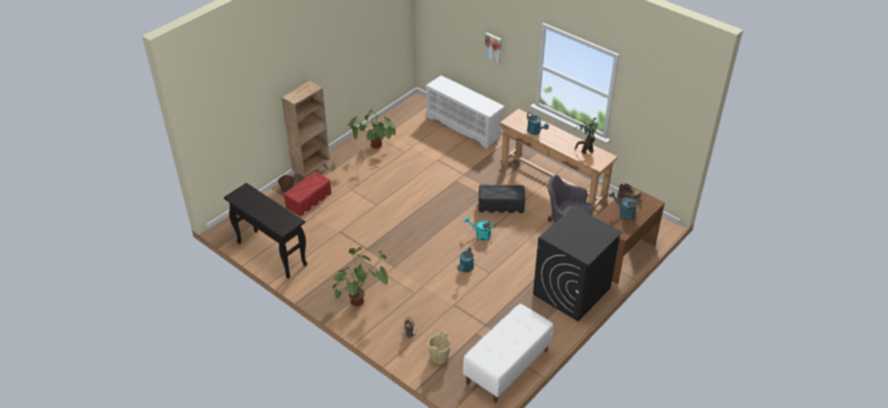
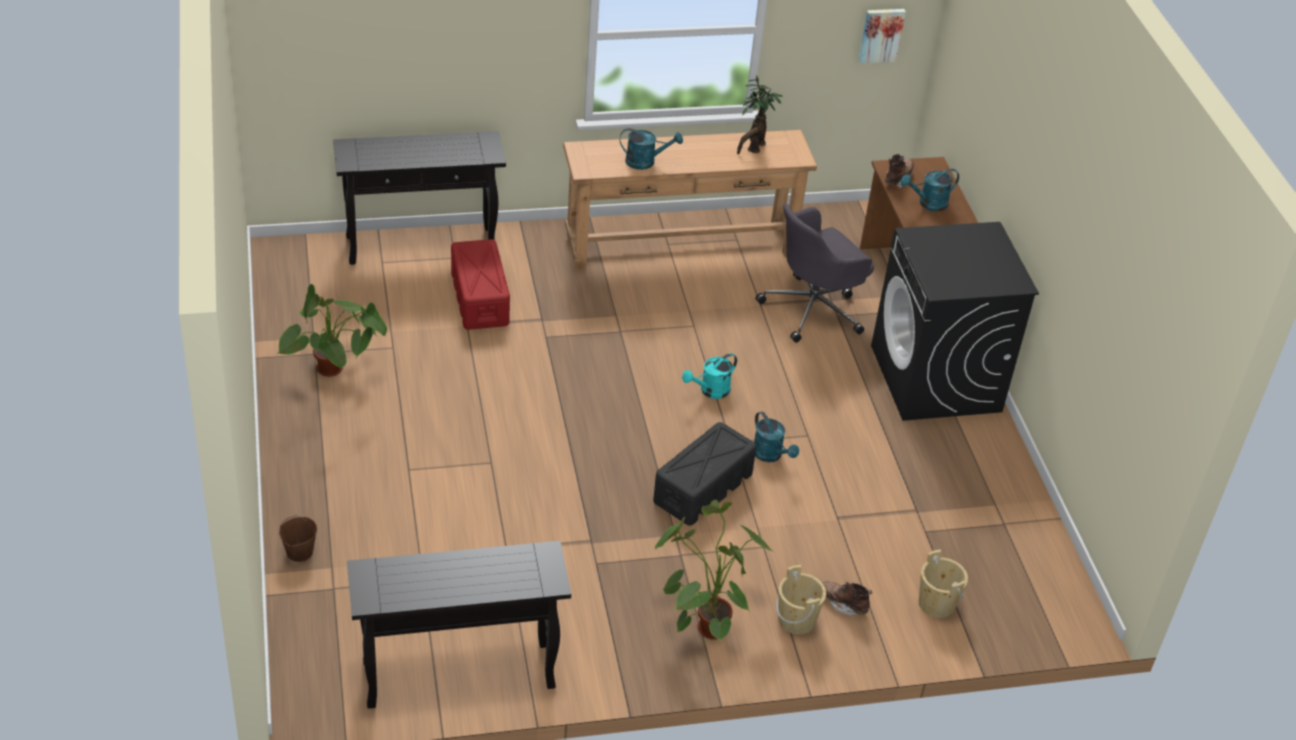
camera: 55 degrees left, 0 degrees up
(309, 200) = (369, 540): red storage box -> red storage box (479, 298)
(312, 172) = (293, 490): brown bookcase -> none
(386, 321) = (796, 620): none -> beige bucket
(464, 127) = (422, 245): white shoe rack -> black console table
(493, 47) = (469, 46): picture -> picture (881, 34)
(500, 205) = (667, 329): black storage box -> black storage box (702, 488)
(507, 366) = (1026, 540): white bench -> none

